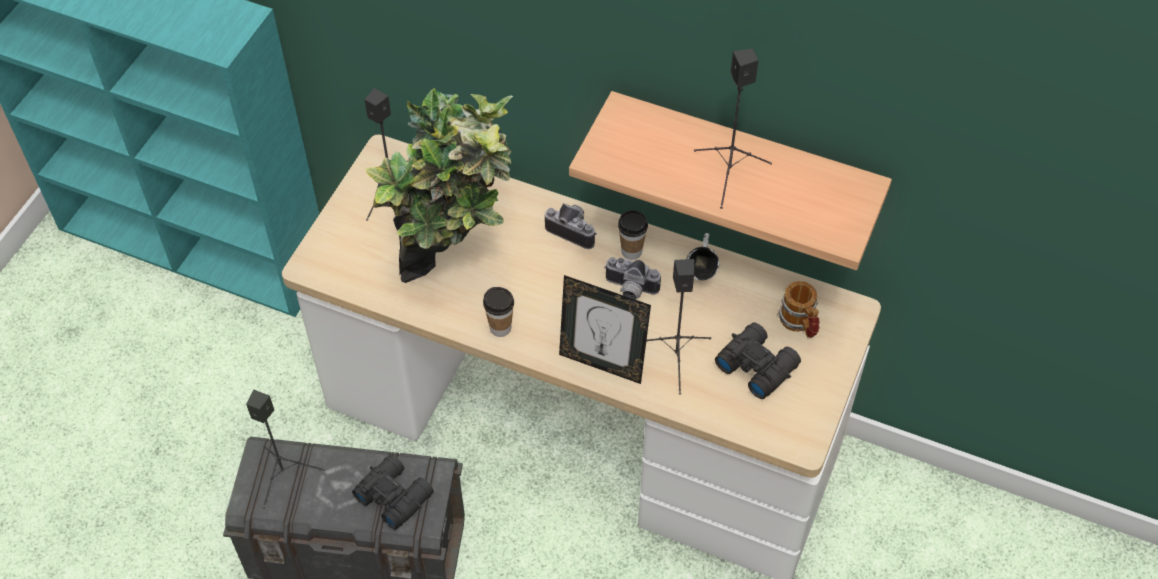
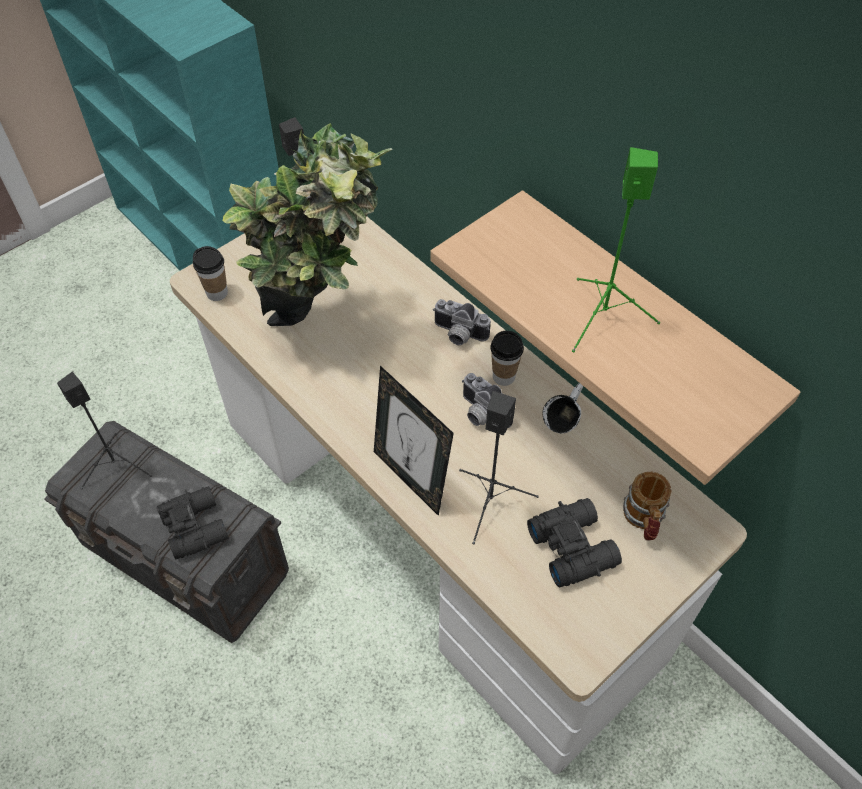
camera: 25 degrees right, 0 degrees up
(500, 328) = (332, 403): cup -> cup (217, 293)
(574, 230) = (458, 335): camera -> camera turned 150 degrees clockwise
(729, 174) = (603, 318): black speaker -> green speaker

